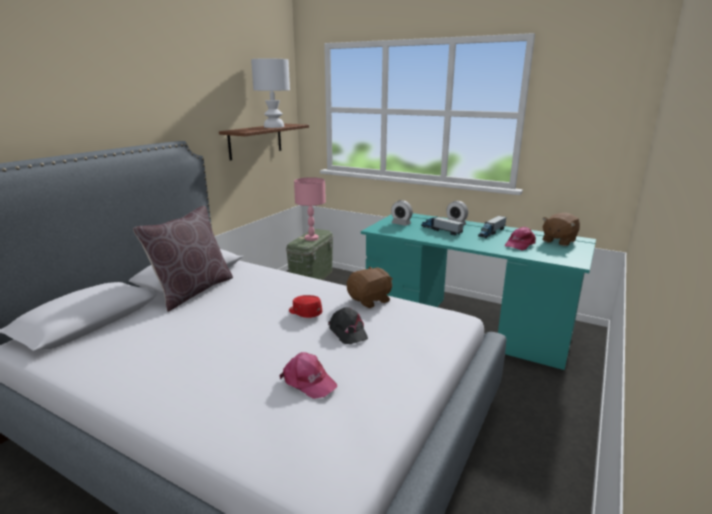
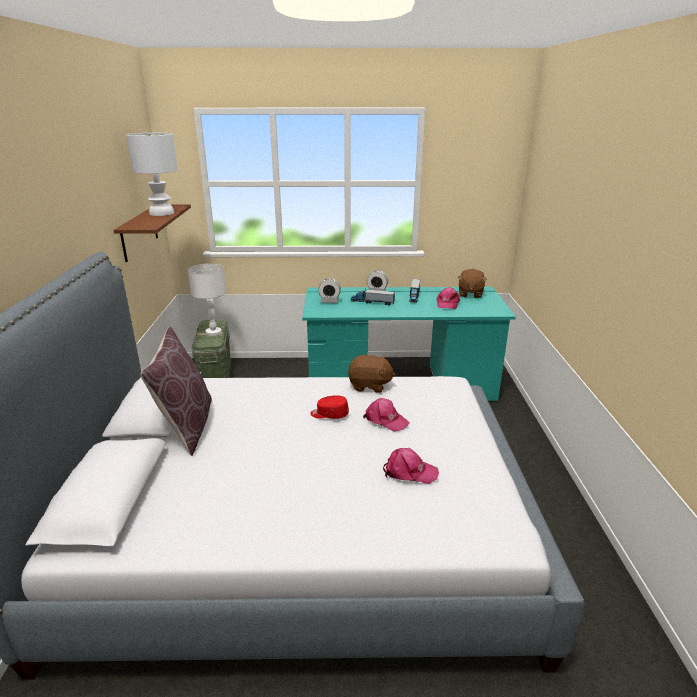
camera: 30 degrees left, 5 degrees up
(311, 238) = (213, 332): pink table lamp -> white table lamp
(348, 331) = (385, 420): black cap -> pink cap
(370, 300) = (369, 385): brown plush toy -> brown plush toy turned 75 degrees clockwise

